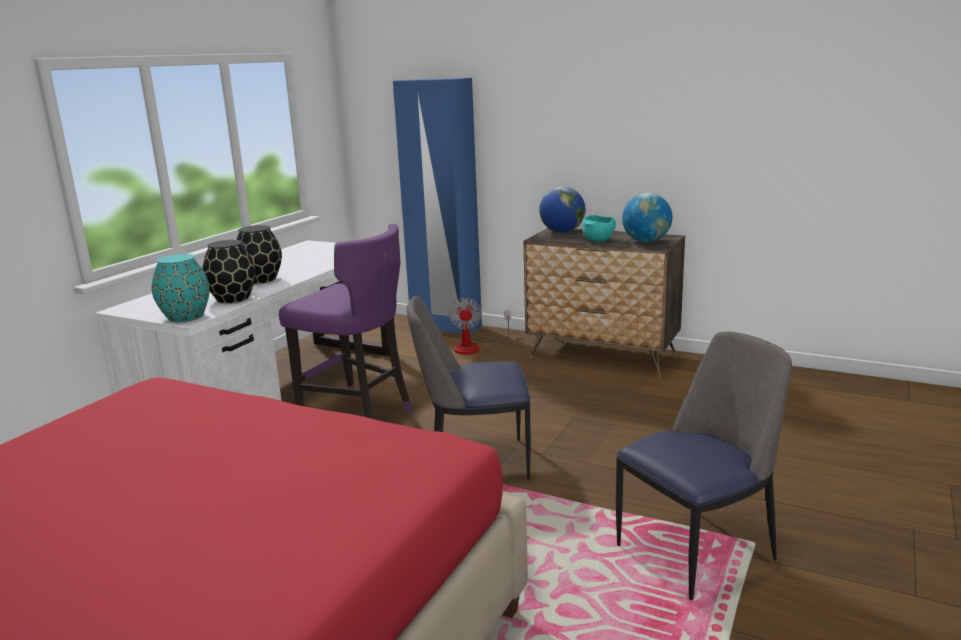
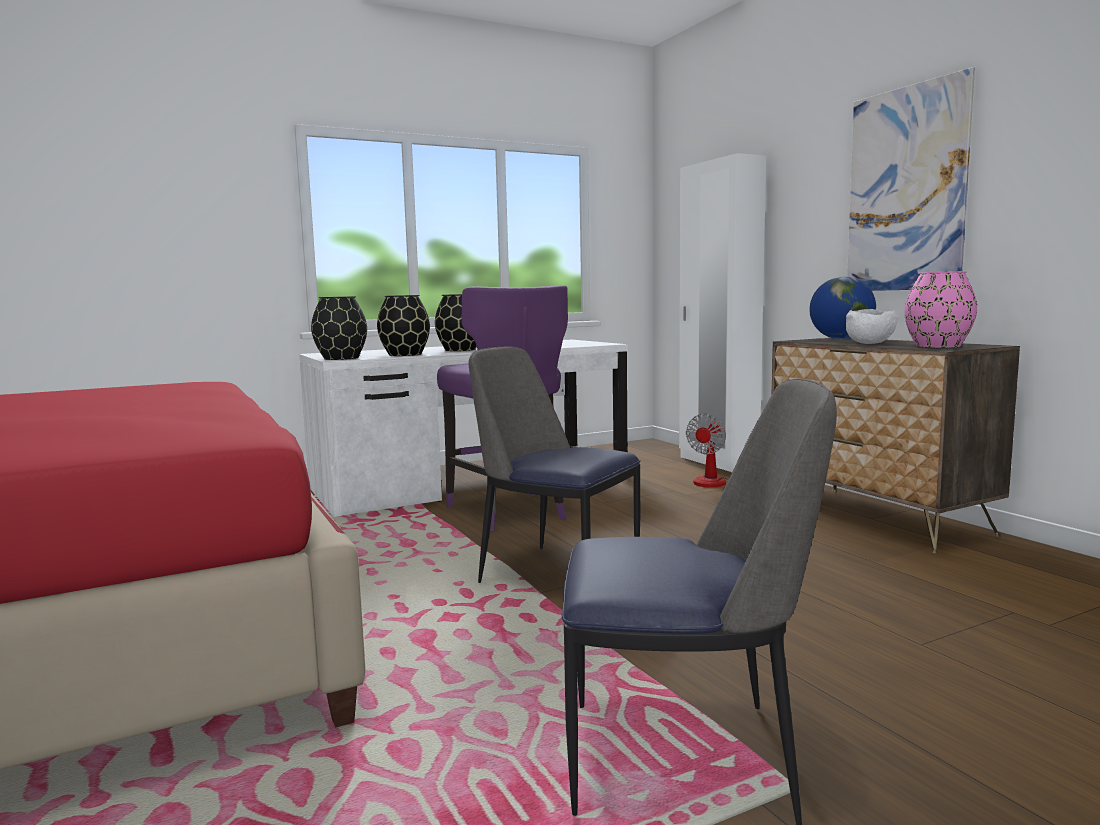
camera: 35 degrees right, 10 degrees down
(186, 317) = (341, 358): turquoise vase -> black vase
(446, 327) = (717, 462): blue wardrobe -> white wardrobe
(598, 122) = (905, 190): none -> picture
(599, 240) = (870, 343): turquoise bowl -> white bowl
(646, 241) = (938, 346): globe -> pink vase

